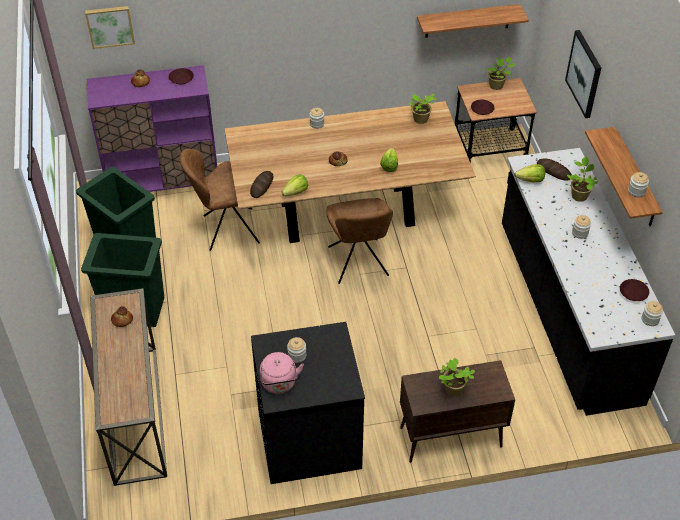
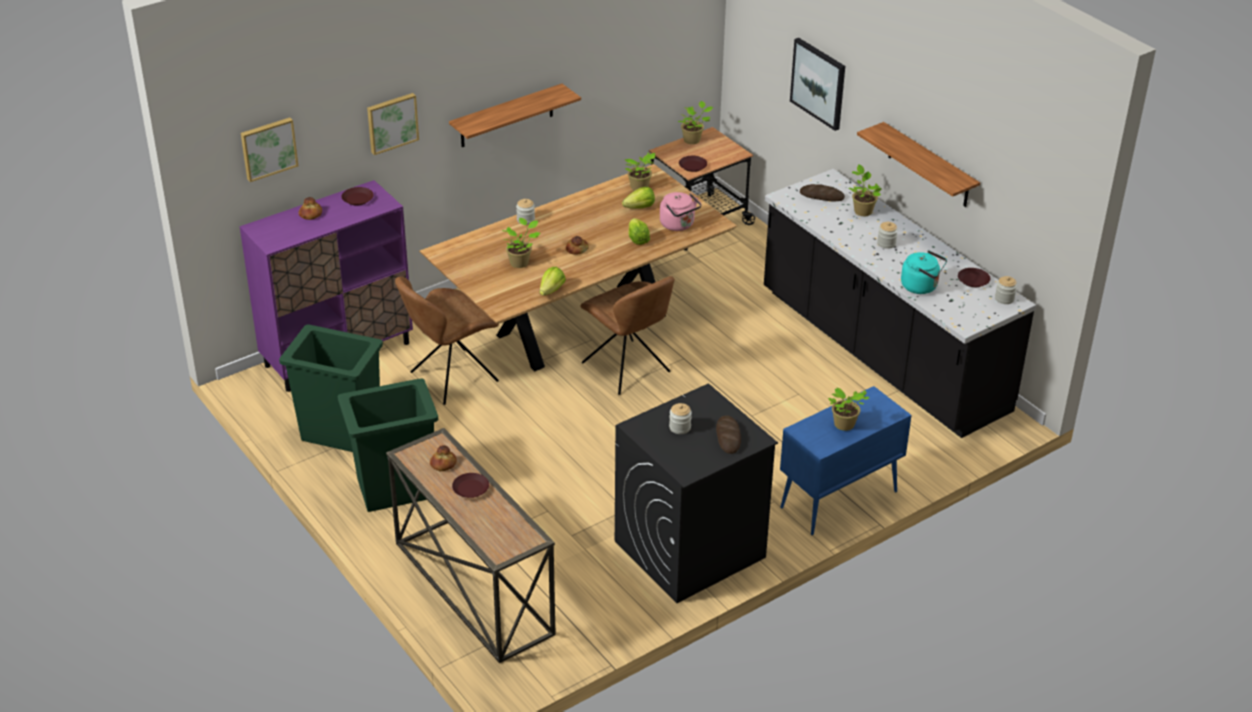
camera: 25 degrees left, 10 degrees down
(126, 349) = (471, 489): none -> brown plate
(220, 25) = (391, 122): none -> picture
(262, 186) = (508, 294): bread -> bread (728, 437)
(279, 384) = (680, 457): pink kettle -> pink kettle (679, 225)
(289, 160) = (520, 262): none -> potted plant
(449, 437) = (838, 500): brown cabinet -> blue cabinet
(467, 21) = (652, 66): shelf -> shelf (506, 116)
(530, 180) = (804, 210): lettuce -> lettuce (640, 207)
(584, 284) = (921, 286): none -> turquoise kettle
(636, 191) = (943, 171): jar -> none

